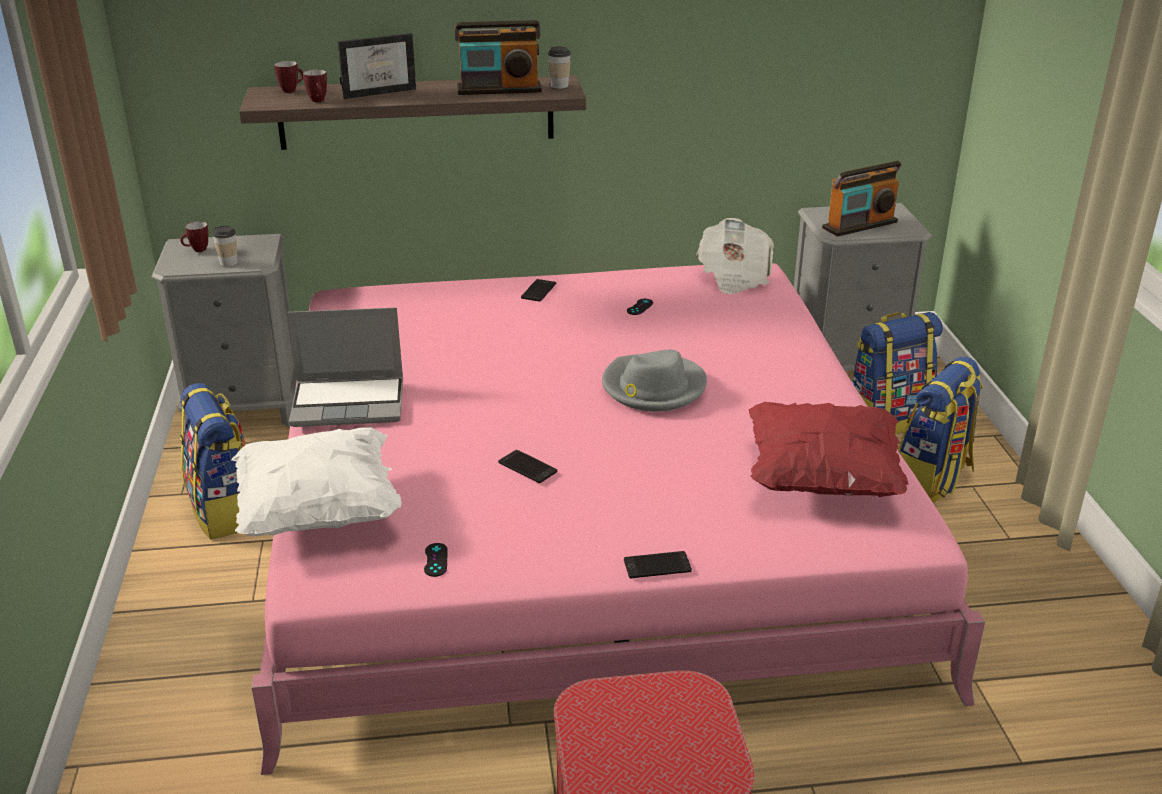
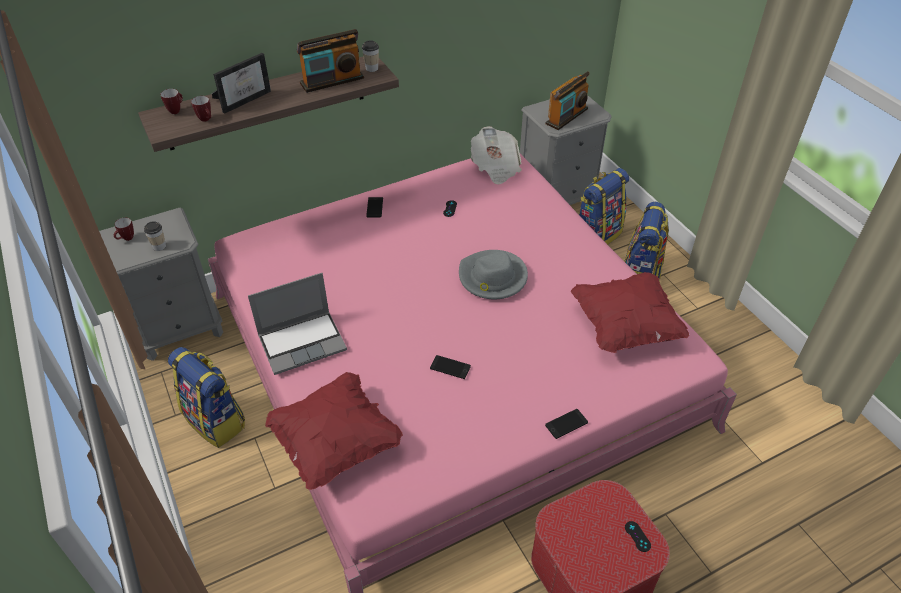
camera: 20 degrees left, 15 degrees up
(318, 512) = (335, 443): white pillow -> red pillow
(436, 560) = (433, 460): black game controller -> black game controller (637, 536)

